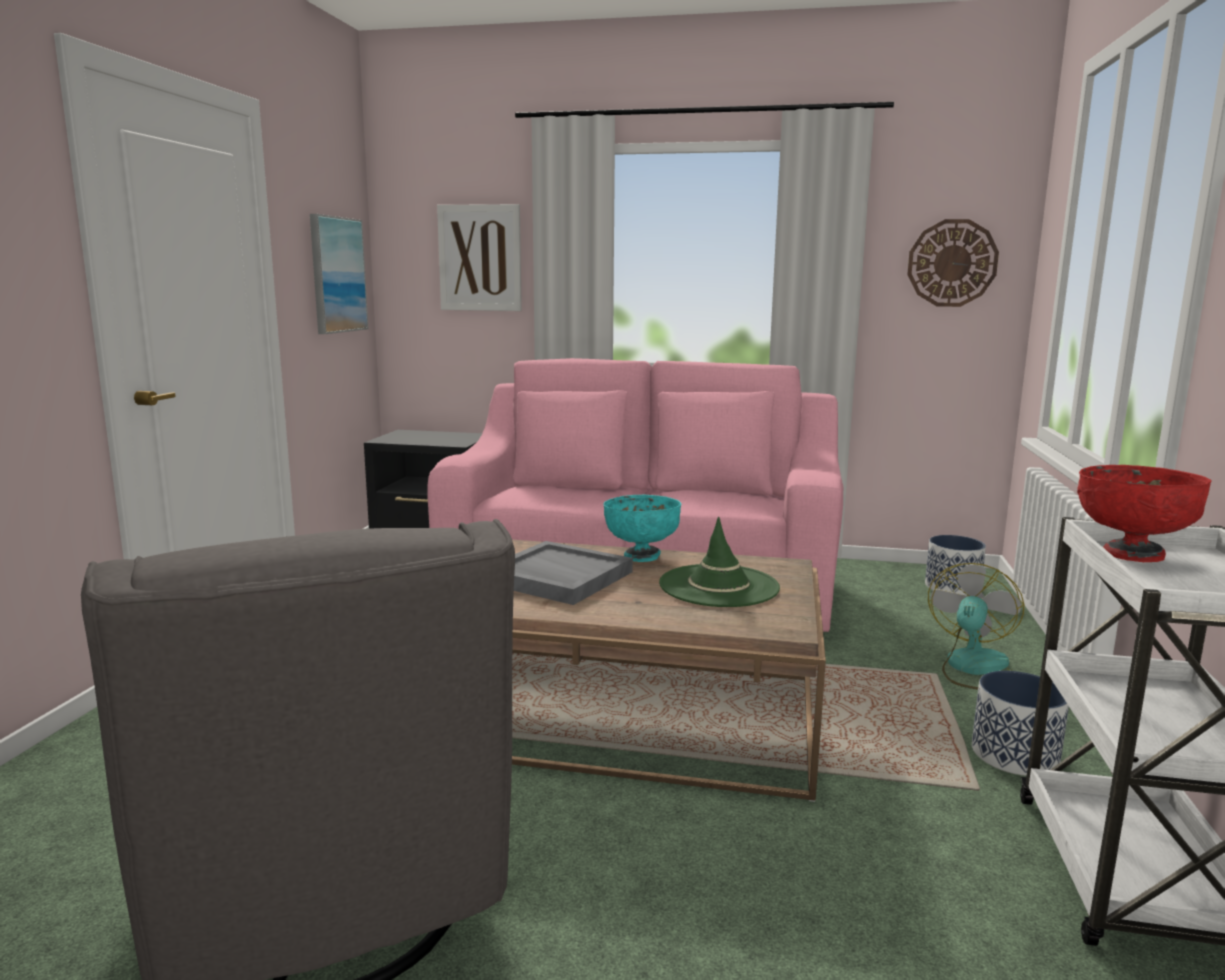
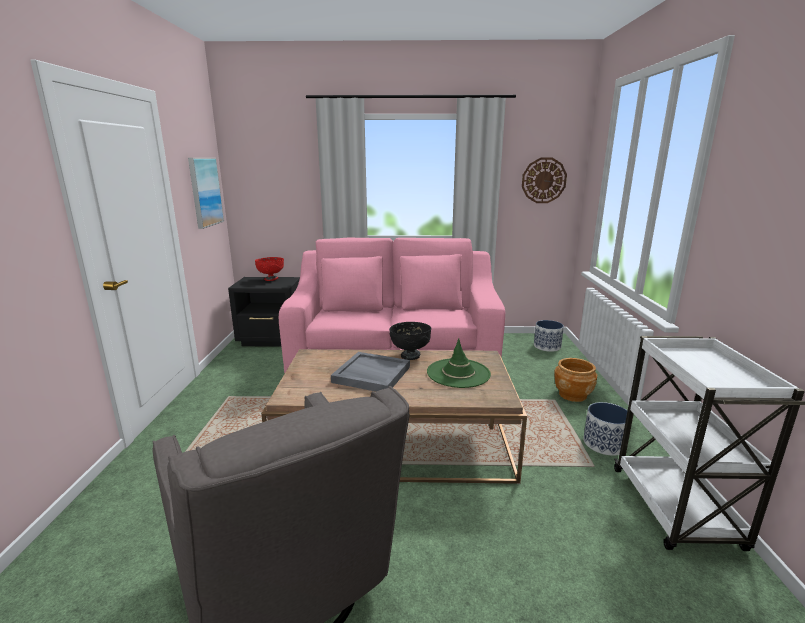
camera: 10 degrees left, 5 degrees up
(480, 258) = (287, 178): picture -> none
(641, 556) = (410, 355): turquoise bowl -> black bowl
(976, 669) = (572, 395): fan -> brown planter
(1132, 554) = (679, 356): red bowl -> red bowl (271, 279)

